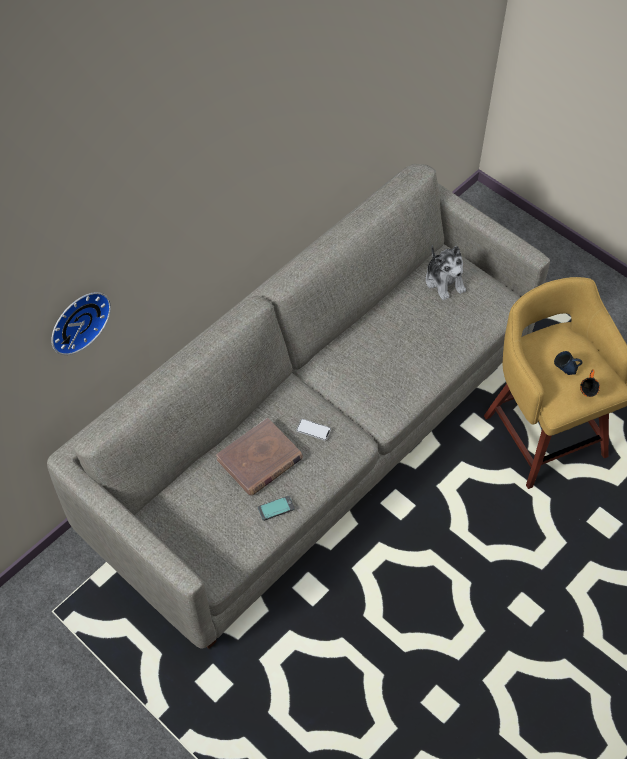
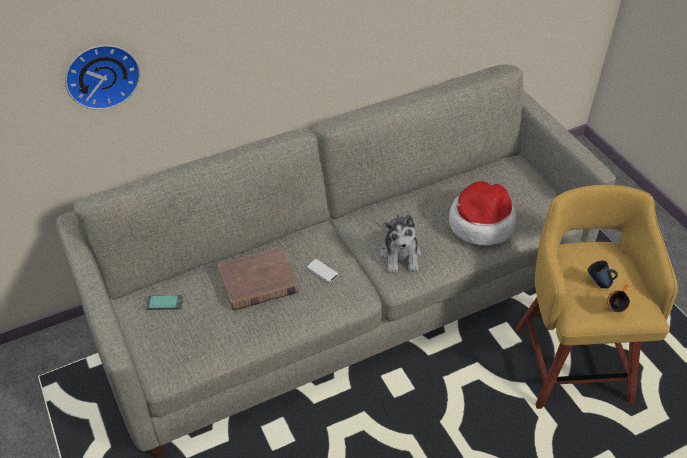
camera: 20 degrees right, 10 degrees down
(276, 508) = (251, 329): phone -> phone (164, 302)
(437, 335) = (480, 223): none -> hat
(444, 281) = (507, 181): plush toy -> plush toy (401, 255)

